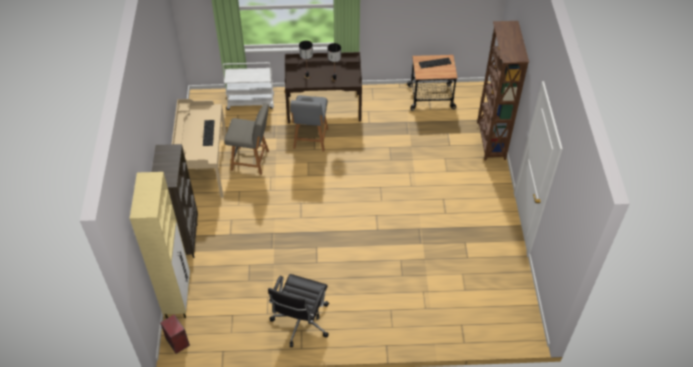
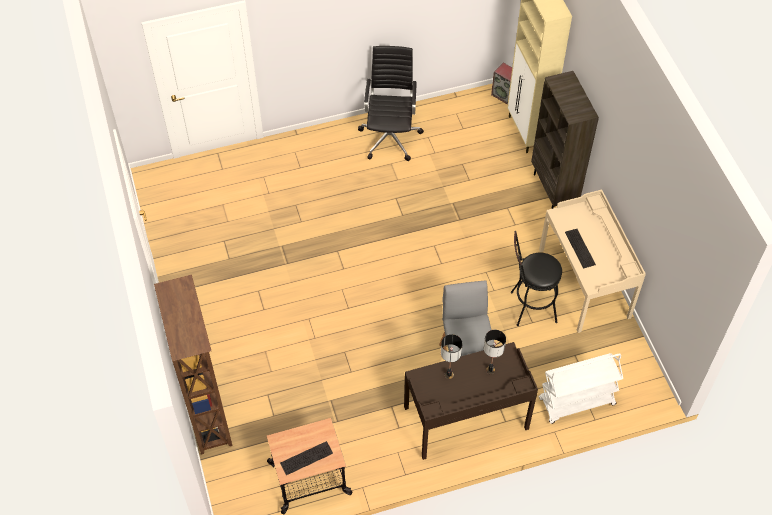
camera: 165 degrees right, 5 degrees up
(251, 161) = (528, 307): grey chair -> black stool

